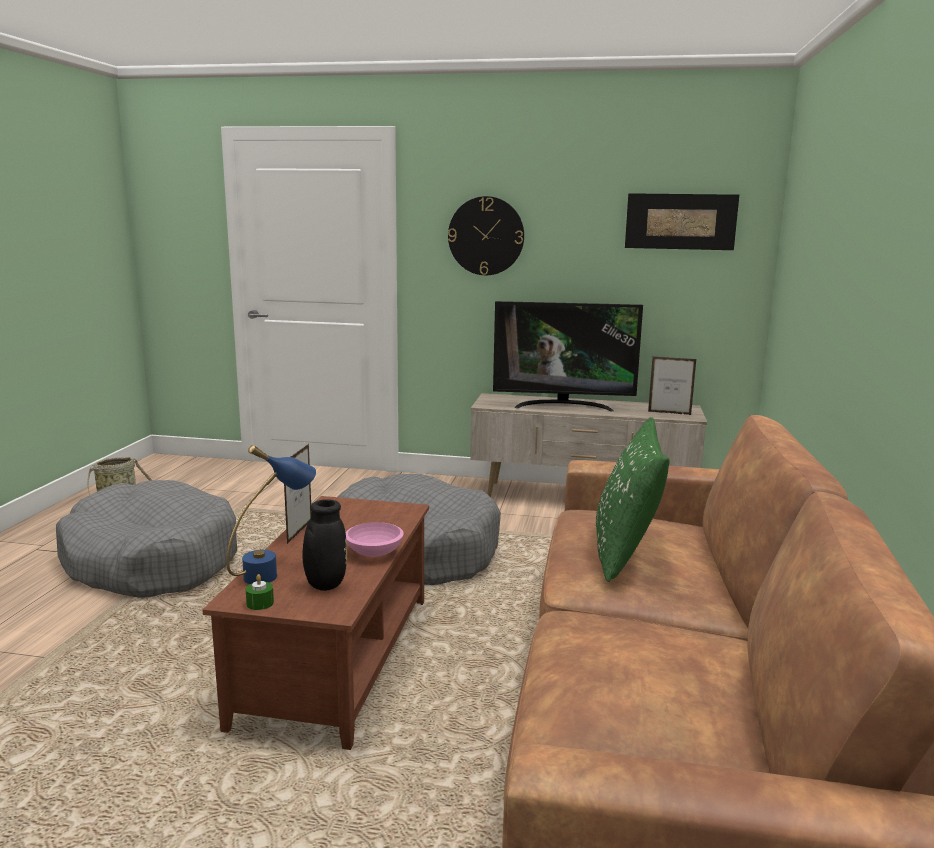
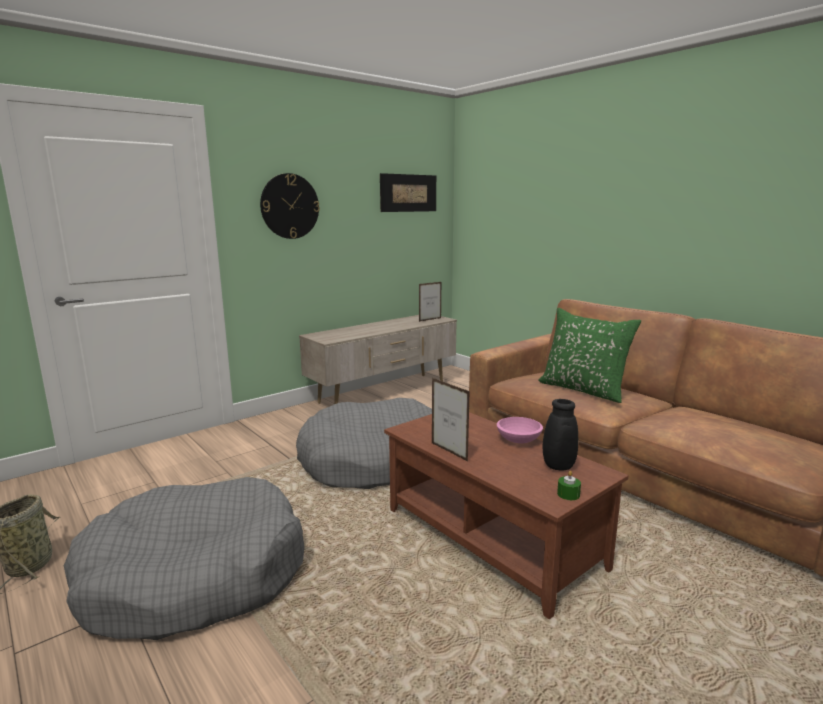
camera: 50 degrees left, 0 degrees up
(274, 572) = (516, 477): blue table lamp -> none
(563, 405) = (370, 329): television -> none

